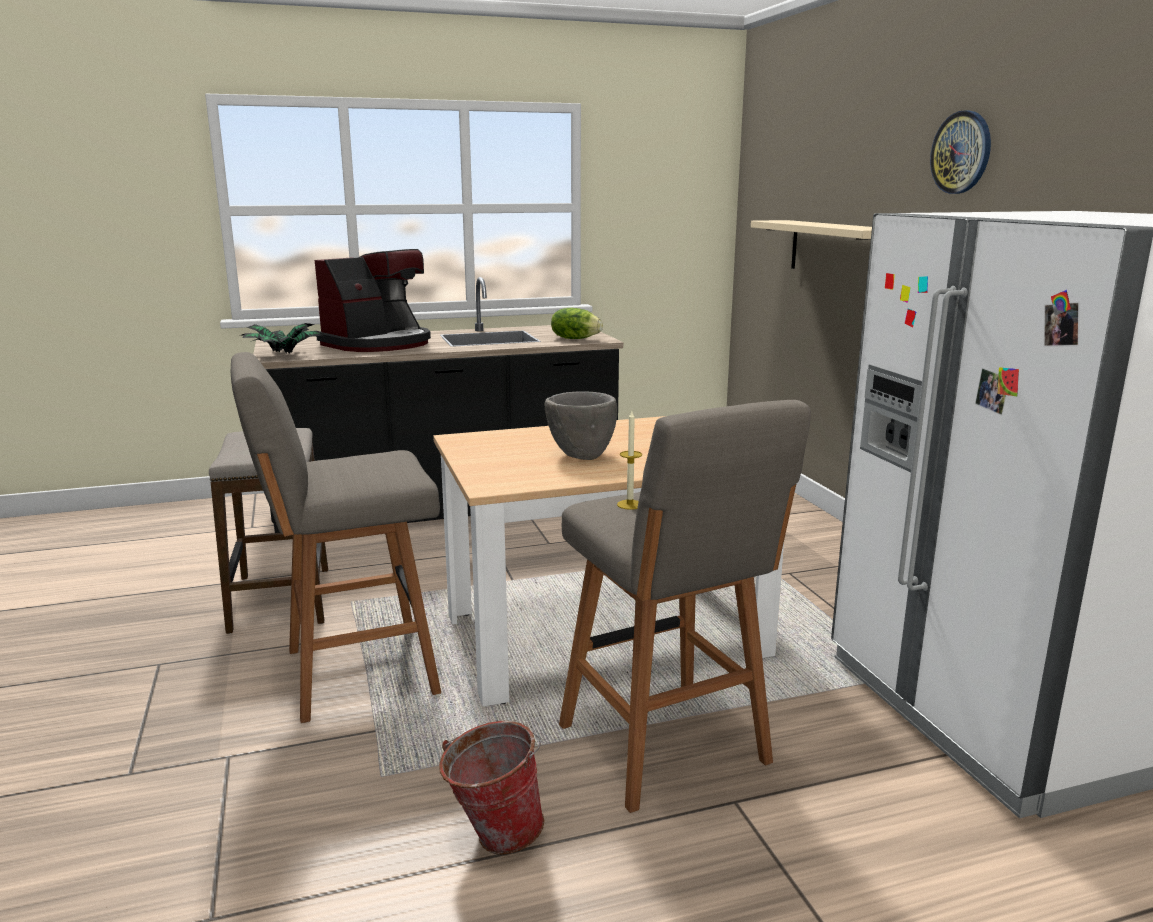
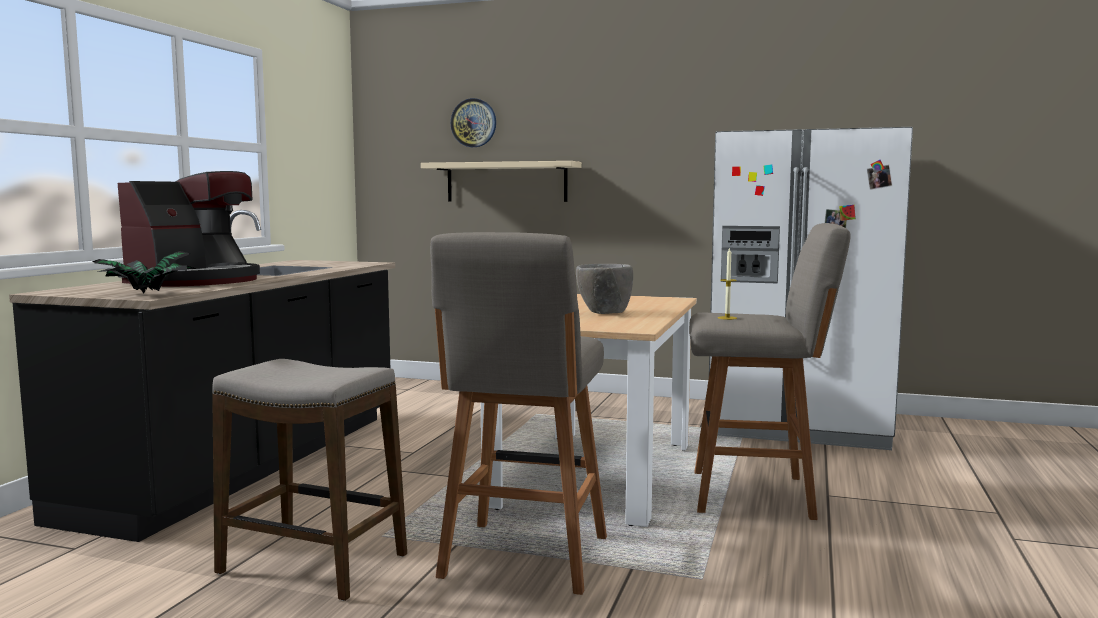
camera: 55 degrees left, 10 degrees down
(378, 344) = (195, 281): coffee machine -> coffee machine turned 45 degrees clockwise
(493, 834) = (807, 559): bucket -> none
(575, 339) = (350, 264): lettuce -> none
(961, 152) = (627, 110): wall clock -> wall clock (474, 123)

